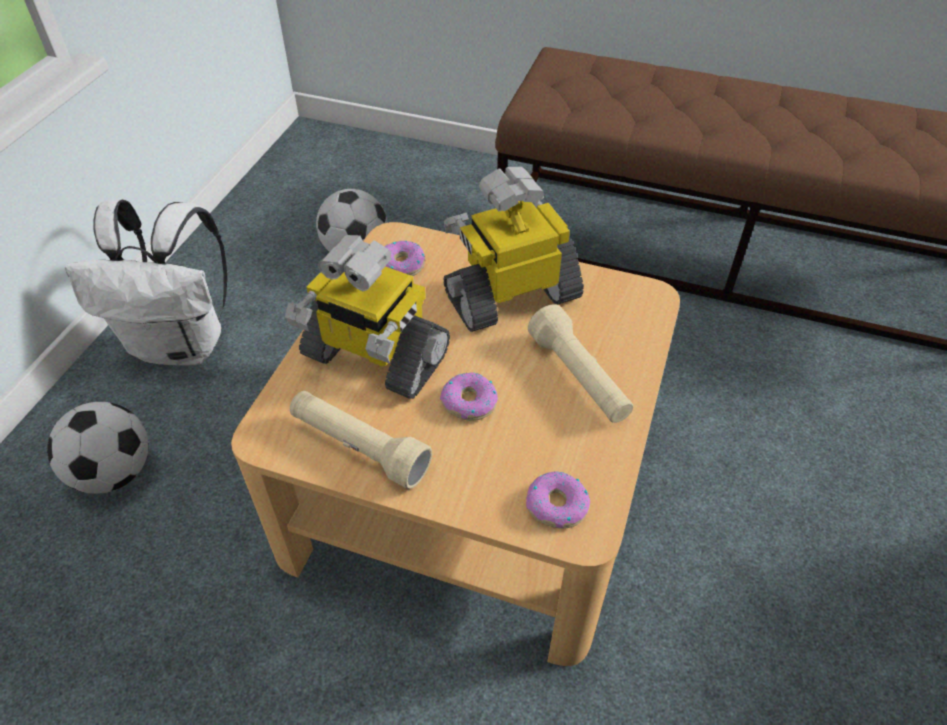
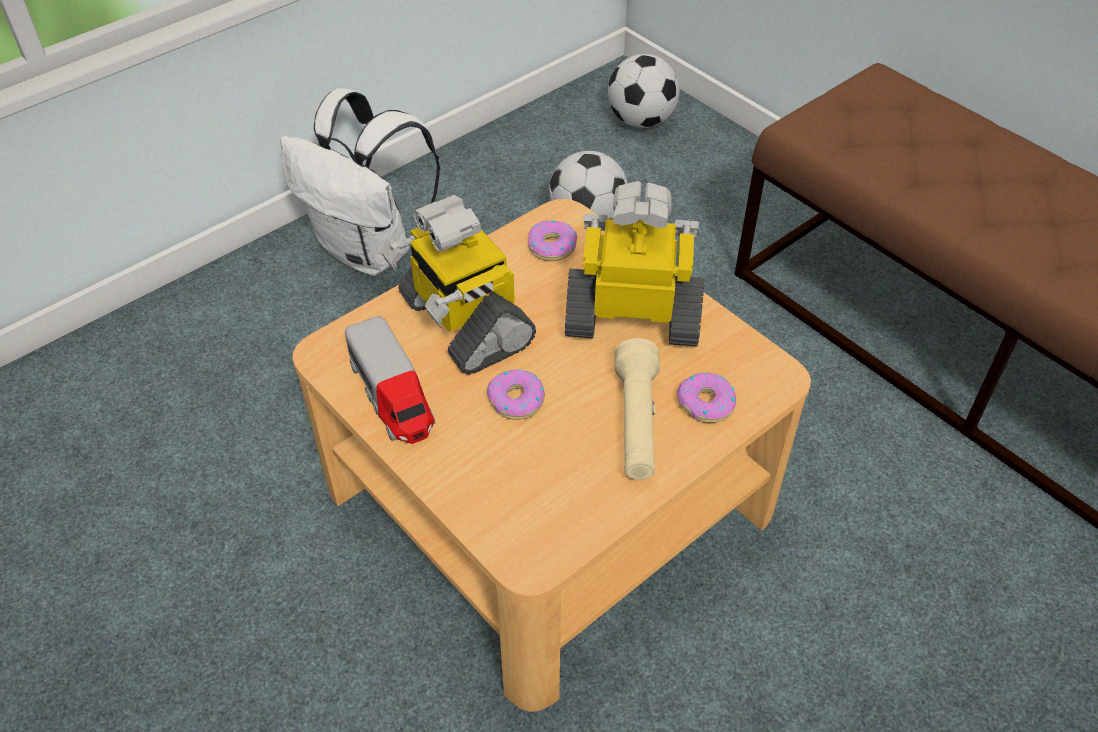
camera: 30 degrees right, 0 degrees up
(114, 472) = (248, 343): football -> football (641, 121)
(359, 447) = (393, 396): beige flashlight -> toy truck
(556, 505) = (523, 526): donut -> donut (705, 403)

